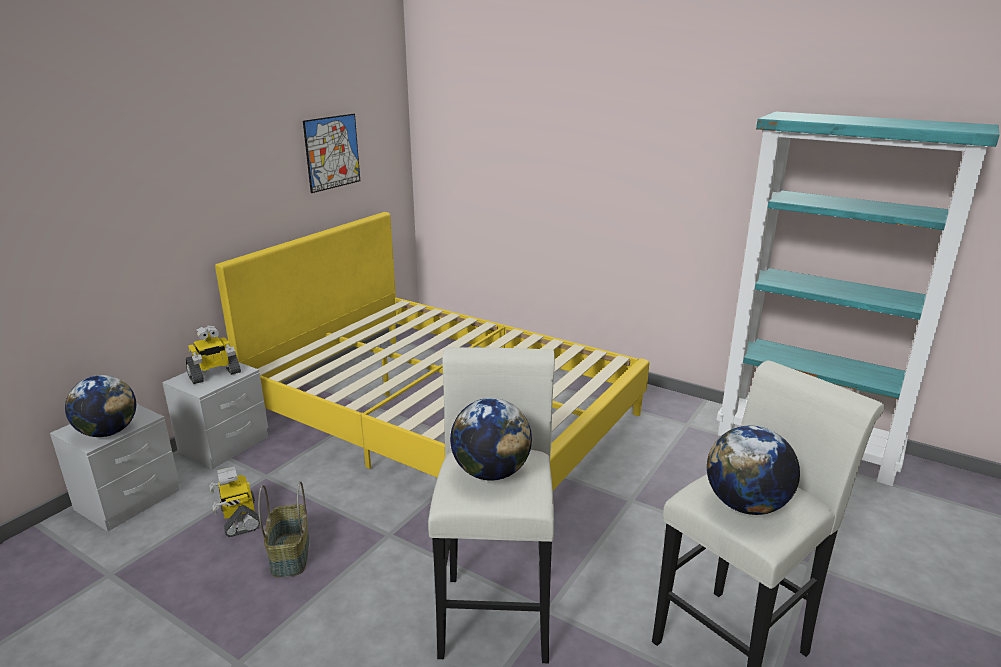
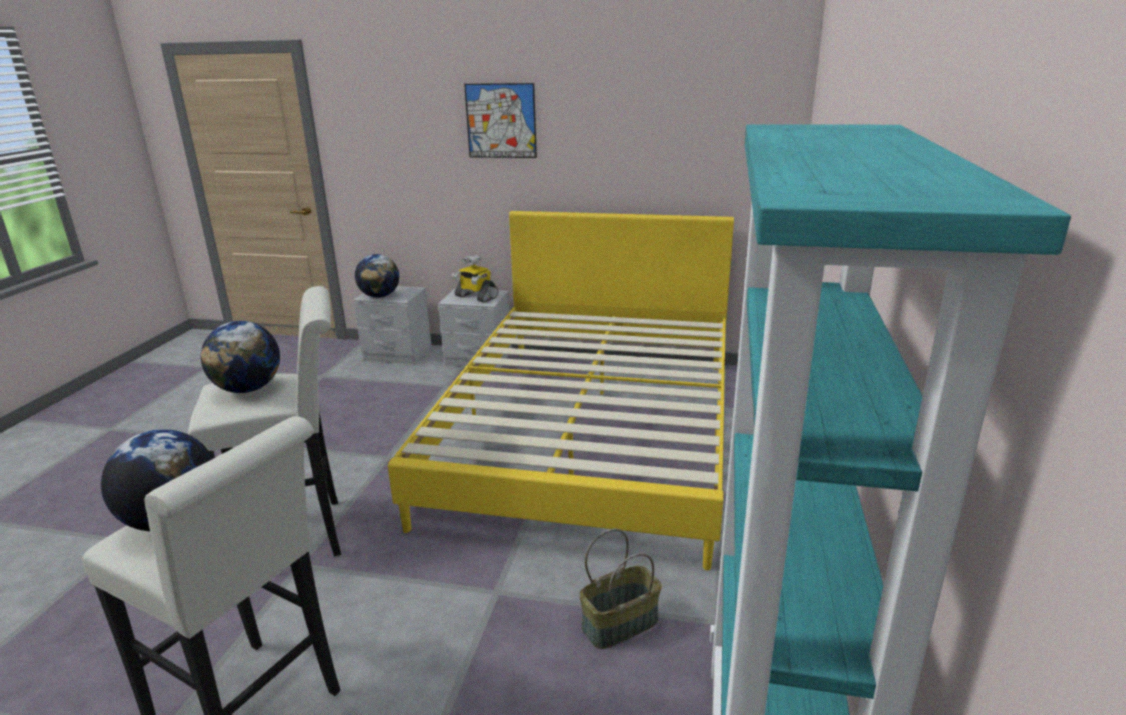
camera: 70 degrees right, 0 degrees up
(239, 518) = (389, 394): toy robot -> none
(289, 554) = (353, 424): basket -> basket (620, 623)
(332, 152) = (669, 135): picture -> picture (501, 121)

